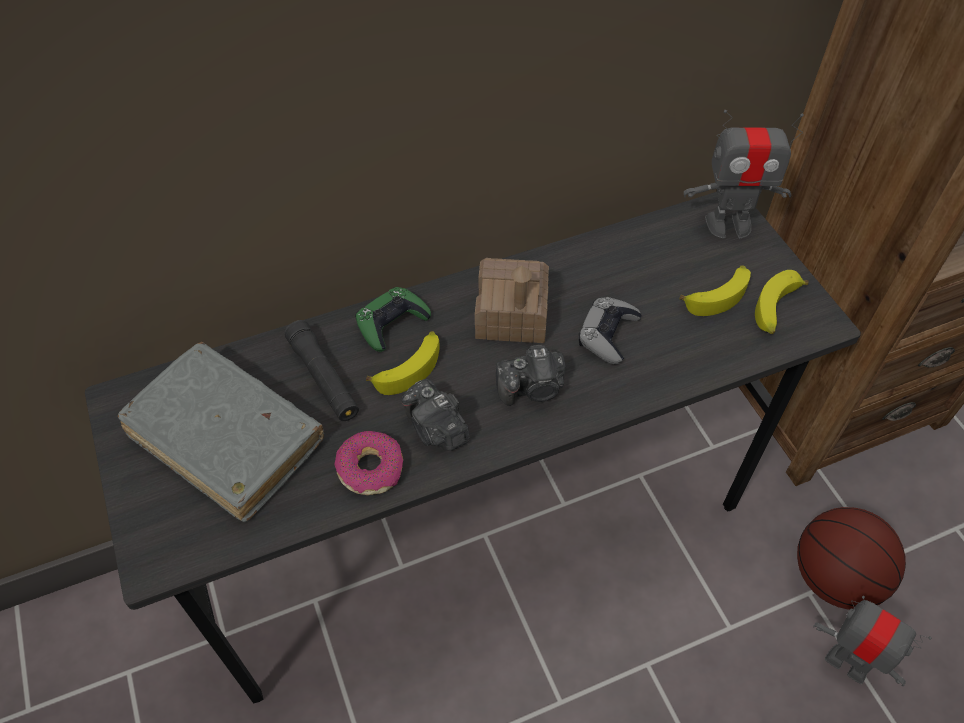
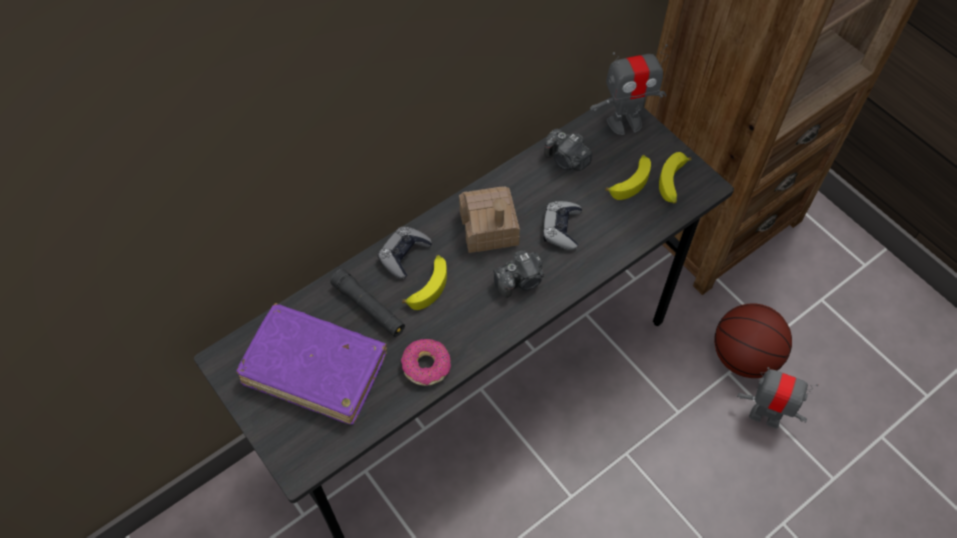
camera: 15 degrees left, 5 degrees up
(226, 439) = (315, 369): grey book -> purple book
(392, 323) = (404, 254): green game controller -> grey game controller
(436, 429) = (462, 326): camera -> camera (566, 160)

